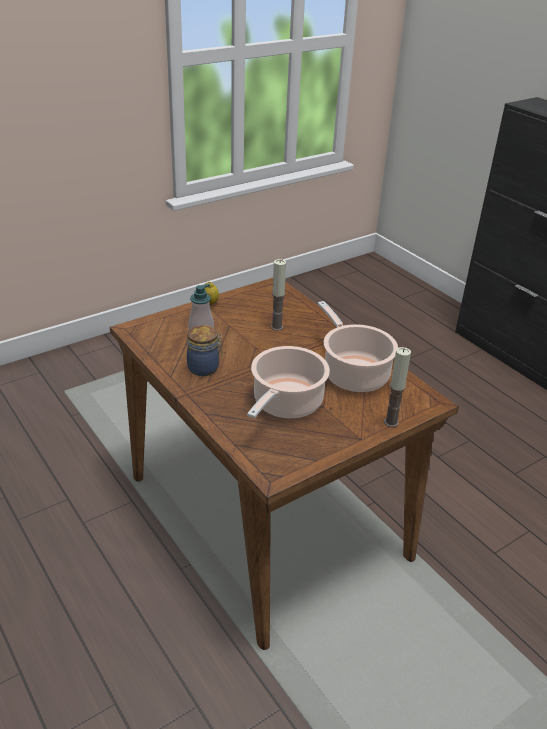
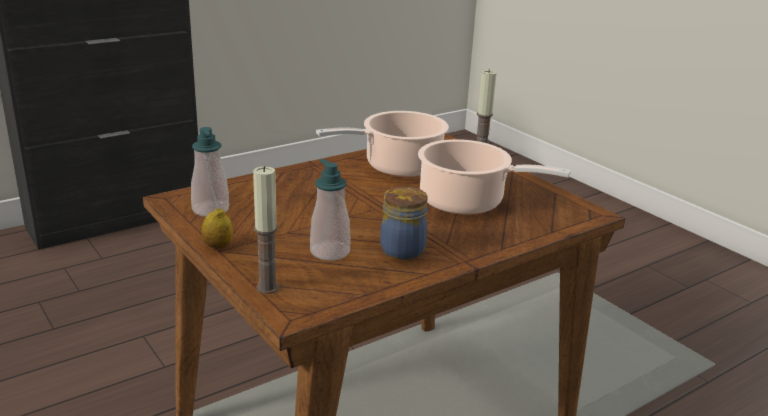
camera: 90 degrees left, 10 degrees down
(259, 298) = (210, 210): none -> soap dispenser
(277, 327) = (295, 201): candle -> candle (267, 288)

